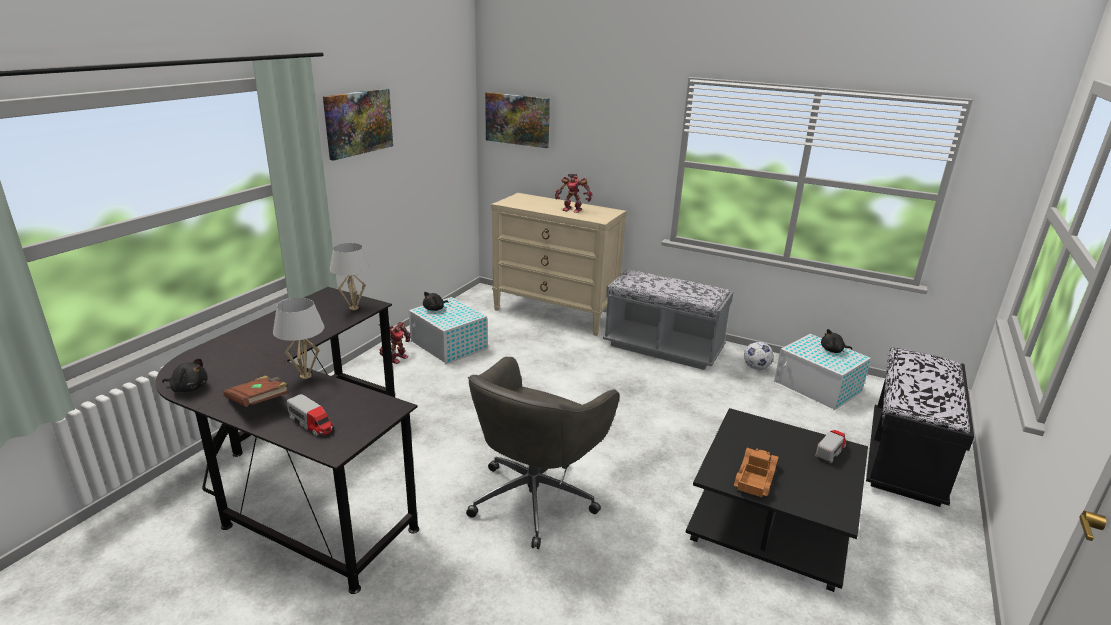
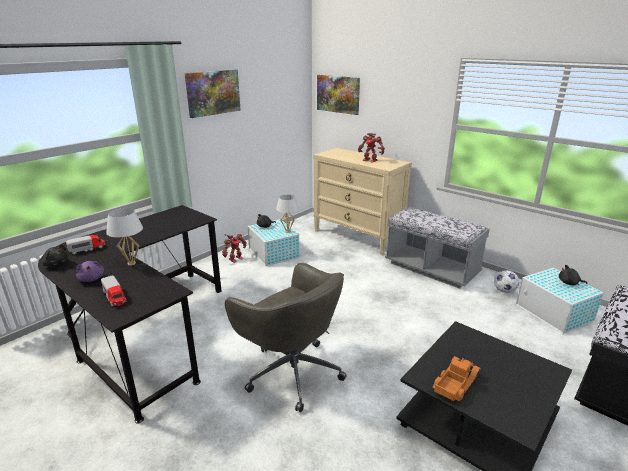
camera: 15 degrees right, 0 degrees up
(259, 402) = (91, 278): brown book -> purple plush toy
(354, 308) = (190, 220): white table lamp -> white table lamp (287, 231)
(535, 497) = (291, 371): grey office chair -> grey office chair turned 90 degrees counterclockwise
(830, 451) = (533, 369): toy truck -> toy truck (87, 249)

